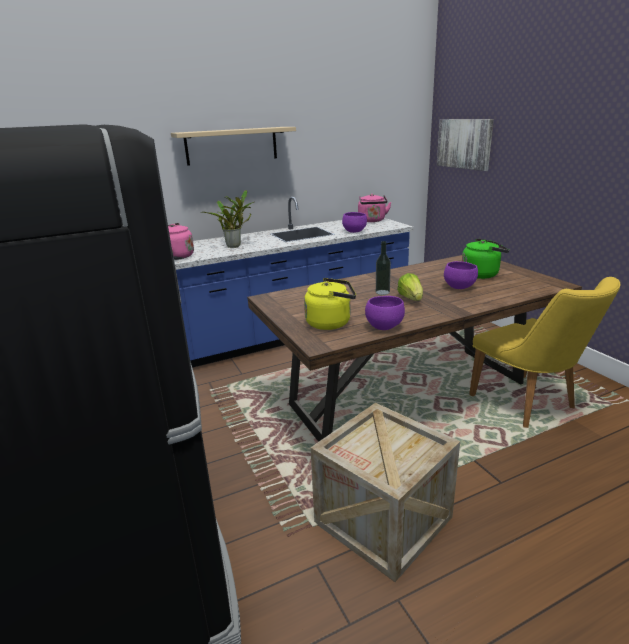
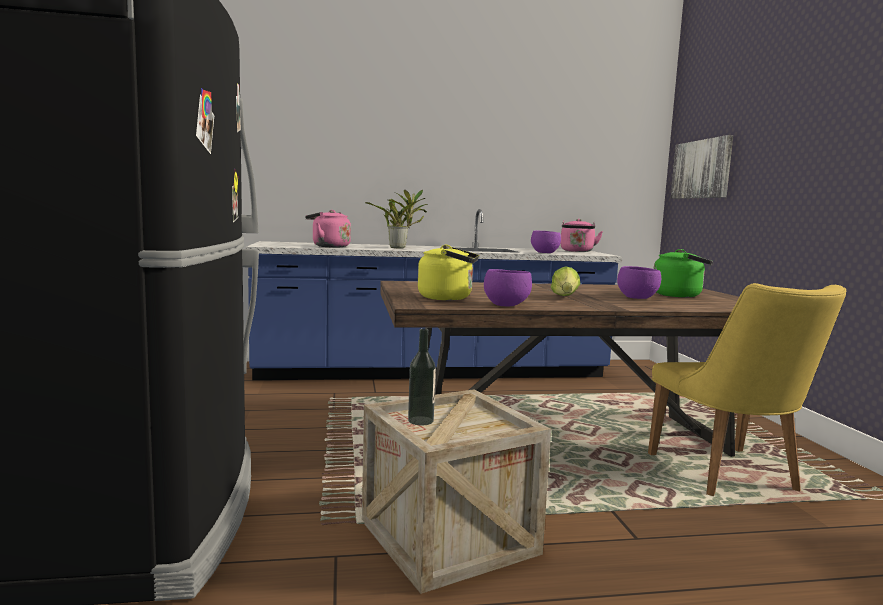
camera: 15 degrees right, 15 degrees down
(231, 145) = (420, 148): beige shelf -> none
(382, 292) = (536, 292): bottle -> bottle (420, 421)

